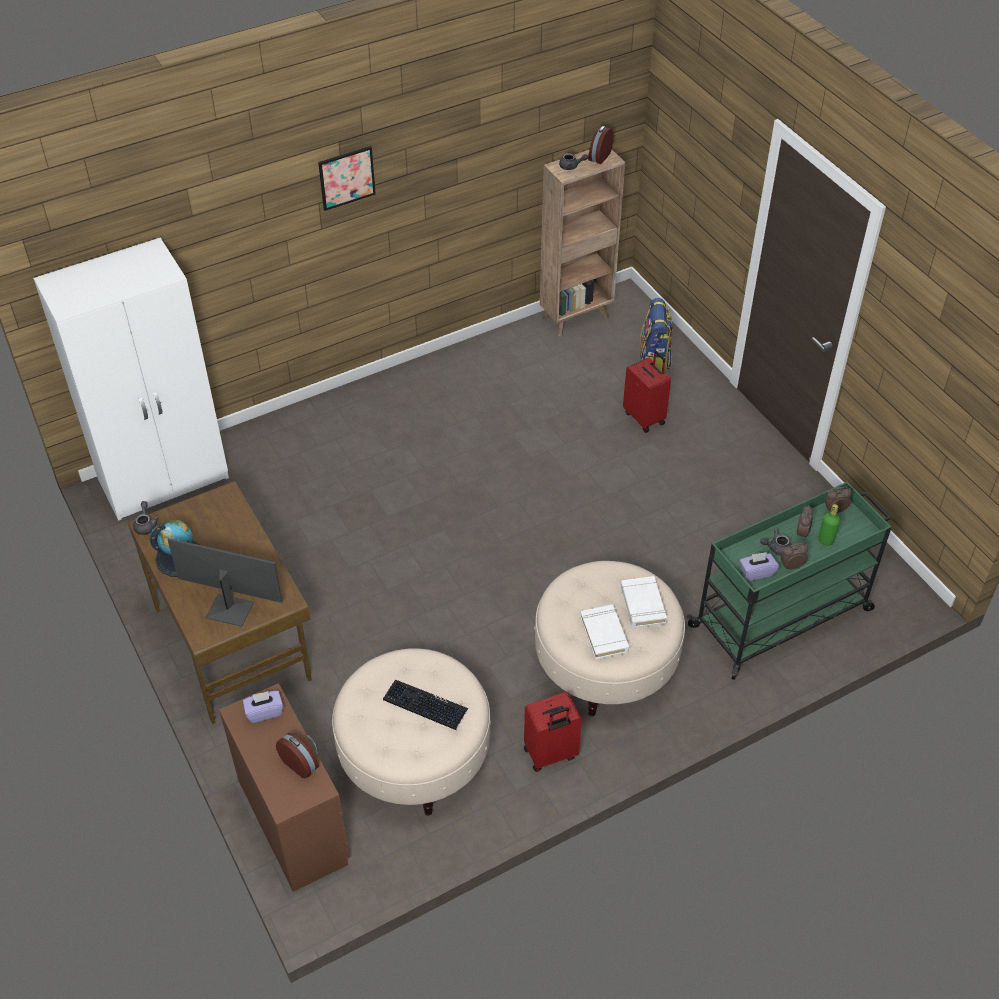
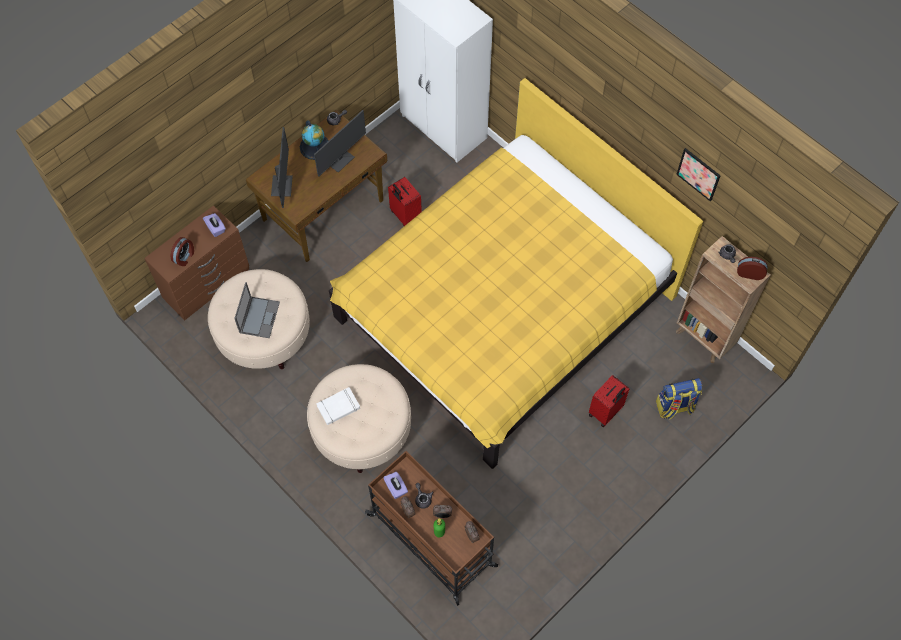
camera: 75 degrees right, 15 degrees up
(218, 533) = (340, 159): none -> monitor
(346, 177) = (602, 103): picture -> picture (698, 174)
(425, 705) = (259, 317): keyboard -> laptop
(470, 478) = (503, 307): none -> yellow bed
(550, 754) = (282, 412): red suitcase -> red suitcase (404, 215)
(642, 605) = (370, 426): white book -> none
(782, 617) = (433, 541): green cart -> brown cart

